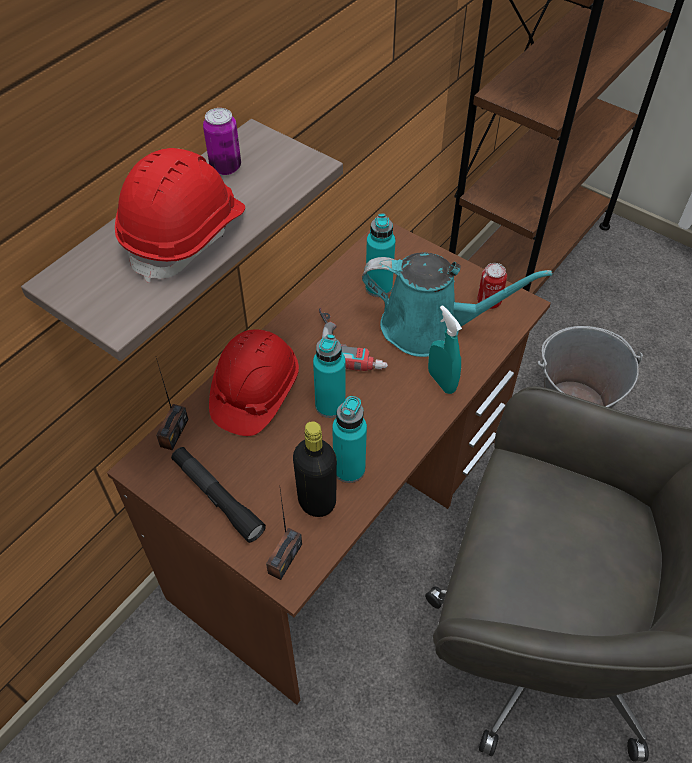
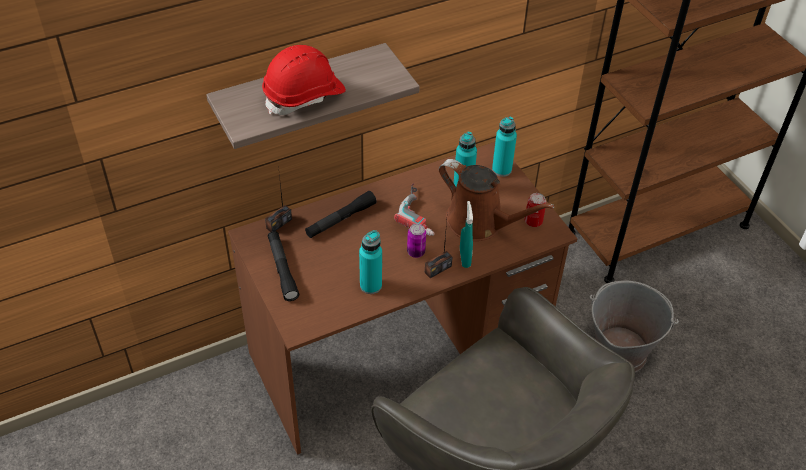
camera: 25 degrees right, 5 degrees down
(225, 167) = (351, 66): can -> can (416, 252)
(254, 393) = (341, 220): red hard hat -> black flashlight
(284, 558) = (301, 318): radio -> radio (438, 269)
(317, 501) = (339, 295): black bottle -> none
(330, 405) = (383, 245): turquoise bottle -> turquoise bottle (501, 169)
(429, 327) = (480, 223): turquoise watering can -> brown watering can

